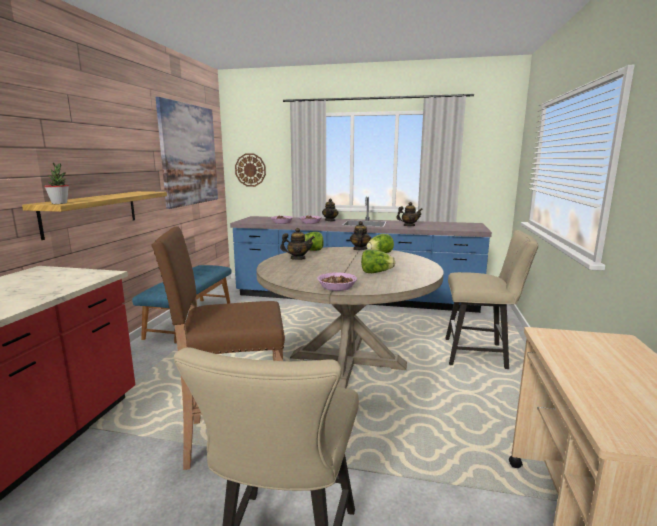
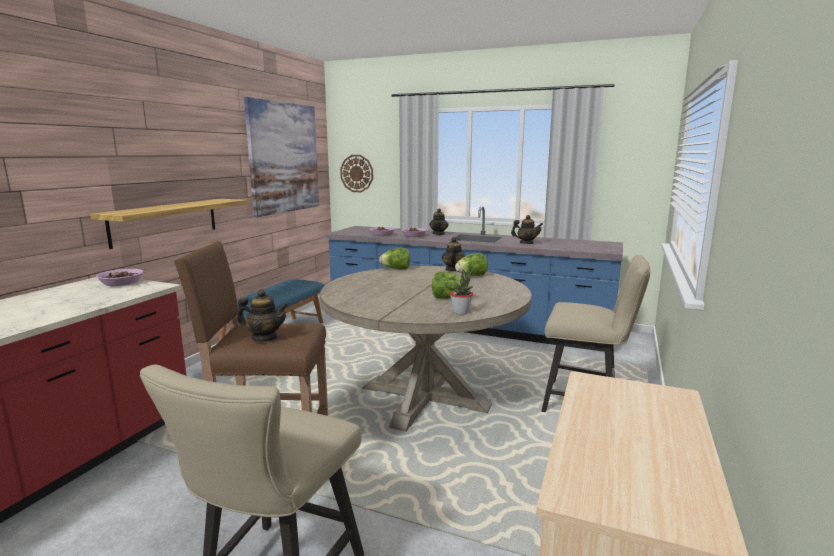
camera: 10 degrees right, 0 degrees up
(59, 203) = (124, 213): potted plant -> potted plant (461, 312)
(298, 258) = (375, 278): teapot -> teapot (264, 338)
(337, 287) = (392, 313): bowl -> bowl (121, 283)

